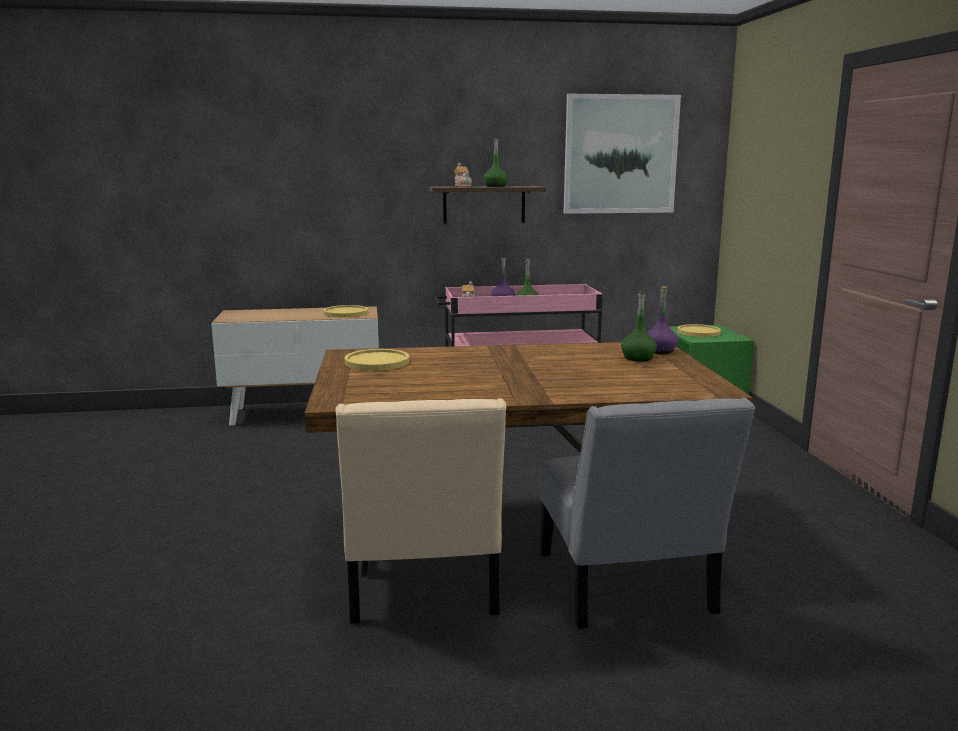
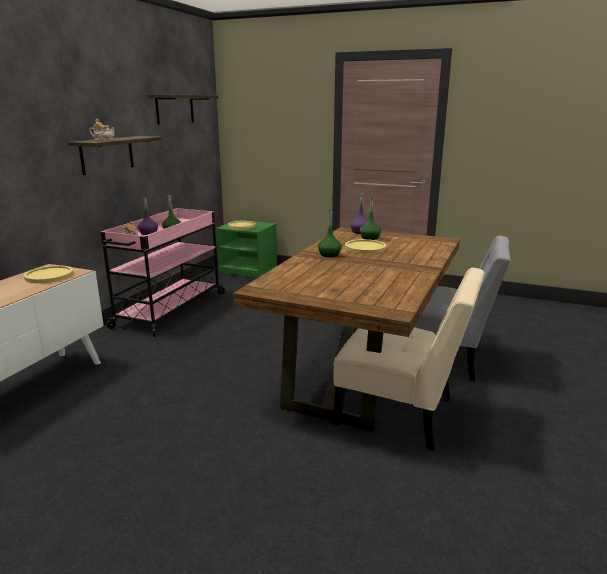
camera: 60 degrees left, 5 degrees up
(377, 362) = (297, 285): yellow plate -> yellow plate (365, 248)
(495, 186) = (125, 138): green bottle -> green bottle (329, 254)
(620, 154) = (175, 109): picture -> shelf

